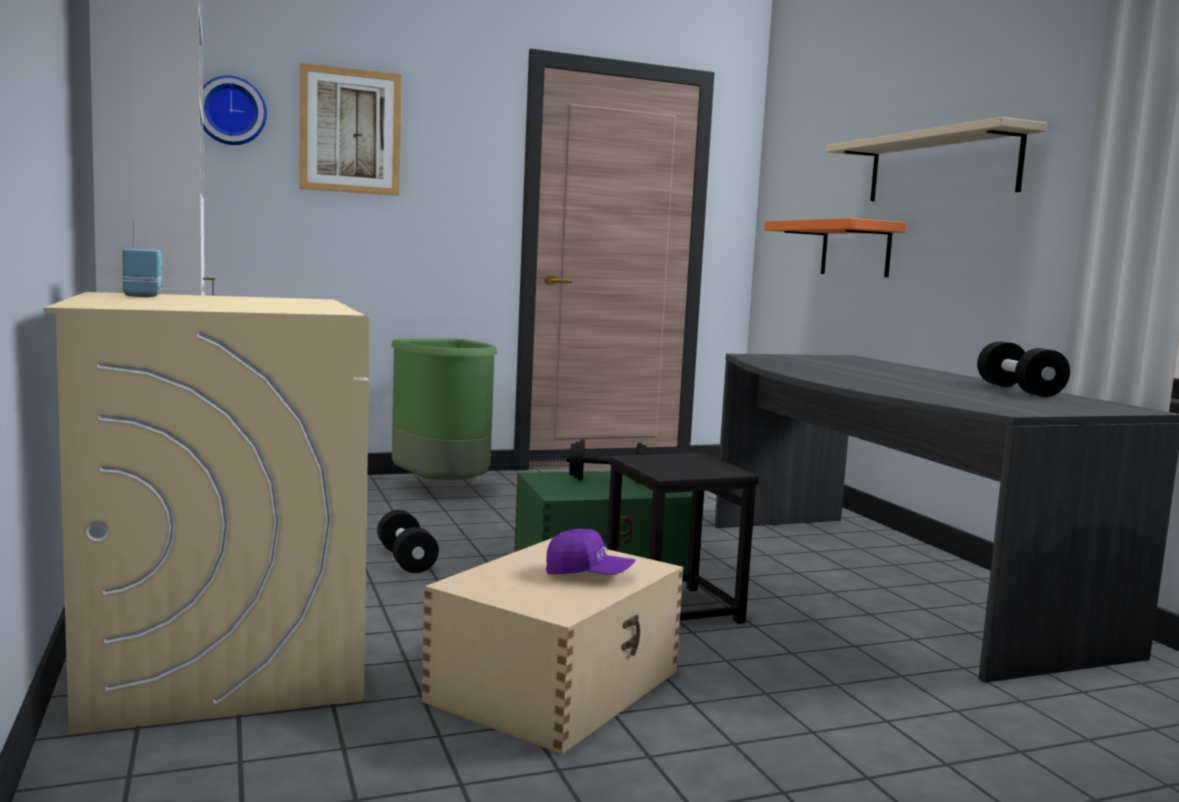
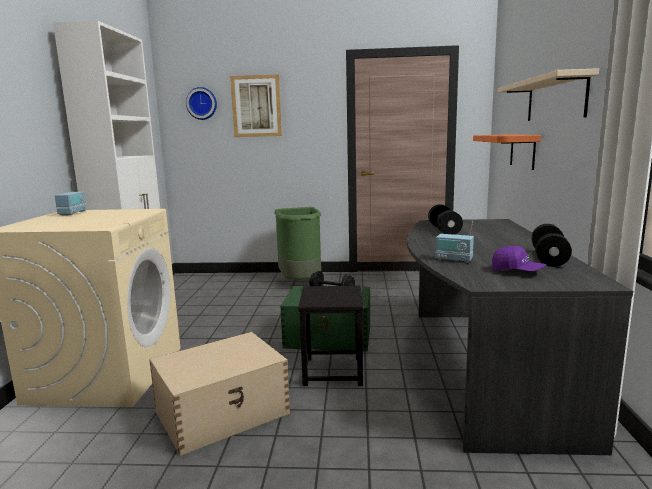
camera: 25 degrees right, 5 degrees up
(406, 560) = (238, 325): black dumbbell -> black dumbbell (444, 230)
(588, 574) = (231, 360): purple cap -> purple cap (517, 271)
(905, 391) = (453, 260): none -> radio

